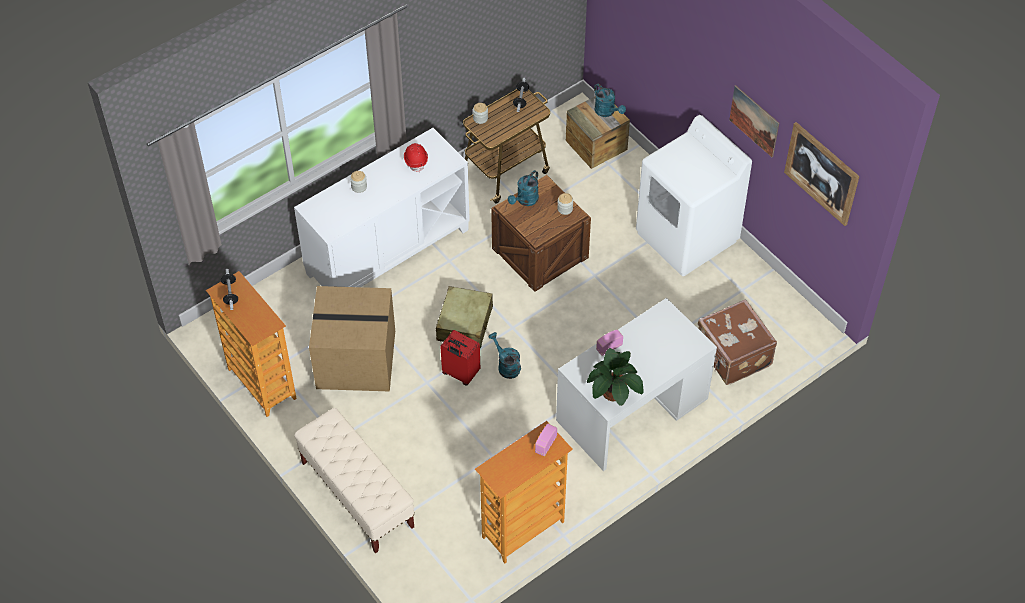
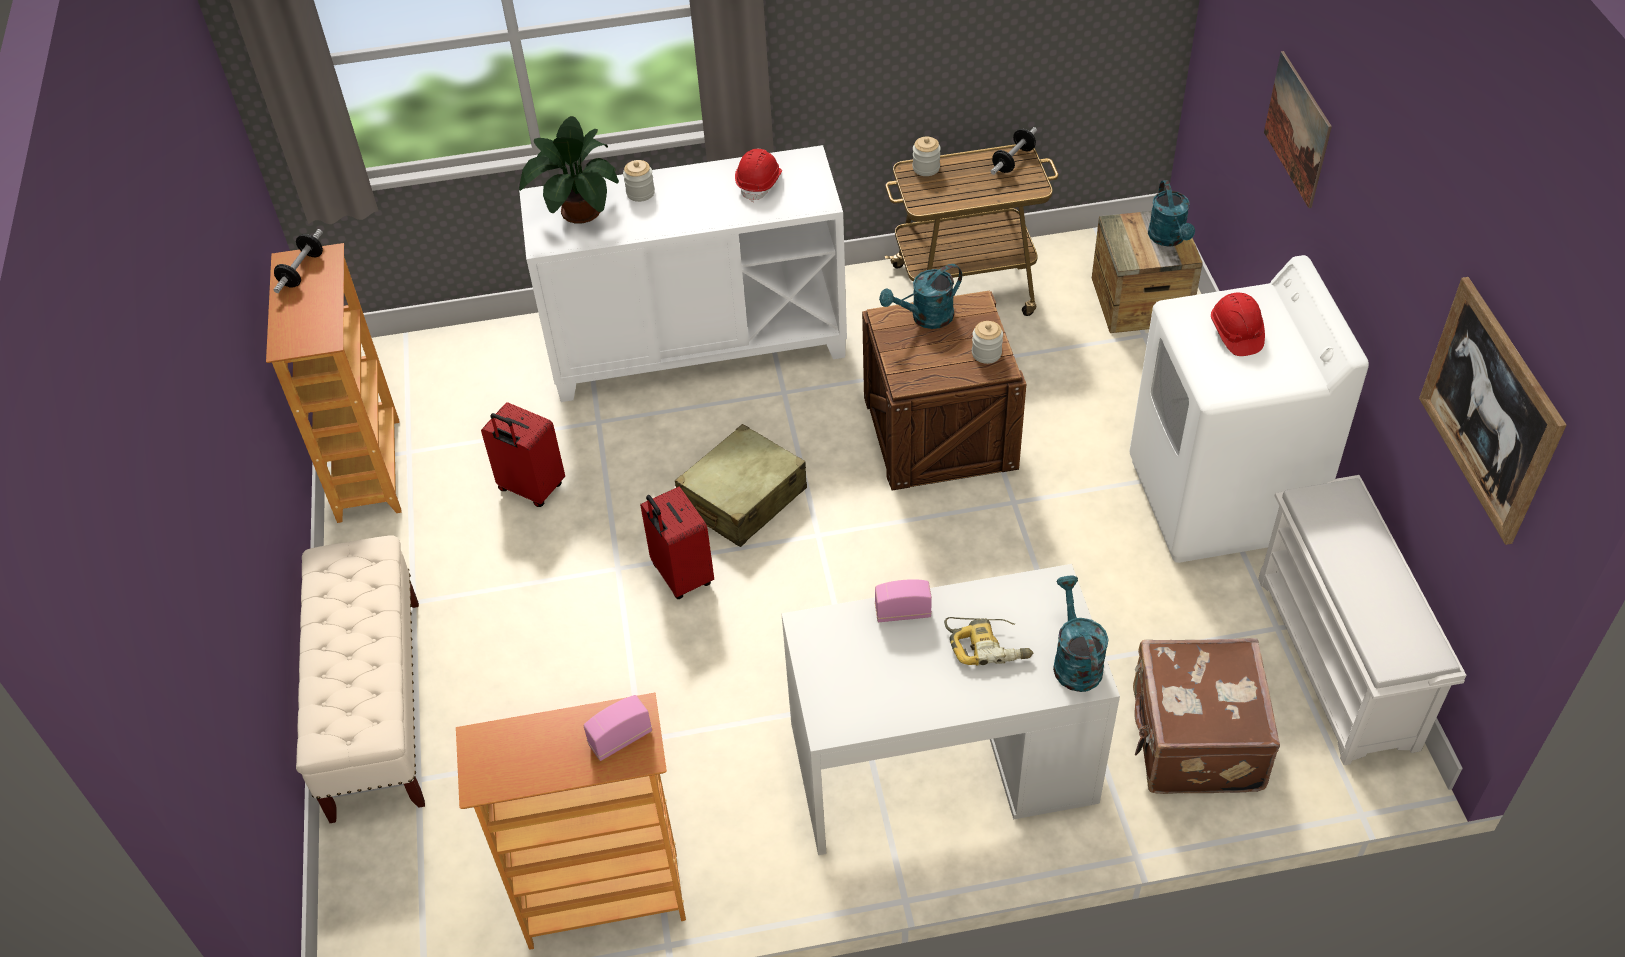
camera: 30 degrees right, 5 degrees down
(354, 360) = (530, 489): cardboard box -> red suitcase
(506, 366) = (765, 594): turquoise watering can -> turquoise watering can (1075, 660)
(613, 393) = (856, 702): potted plant -> potted plant (579, 212)
(652, 347) = (988, 645): none -> power drill
(686, 163) = (1235, 334): none -> red hard hat
(754, 121) = (1393, 274): picture -> picture (1297, 129)
(775, 295) = (1338, 663): none -> white shoe rack

